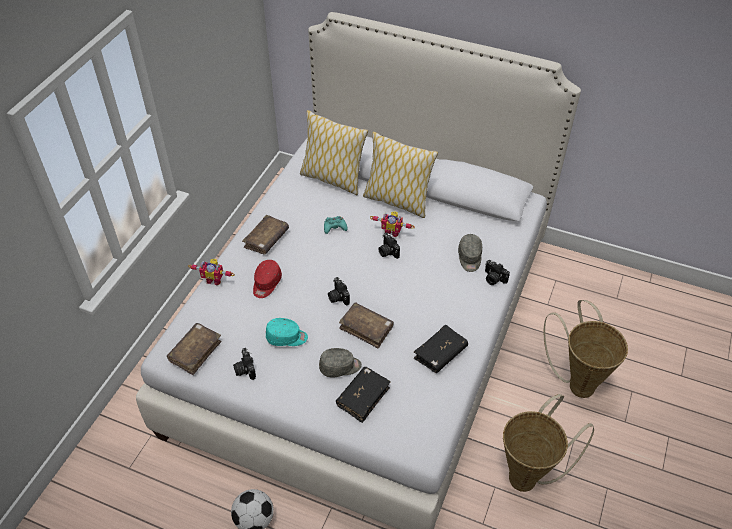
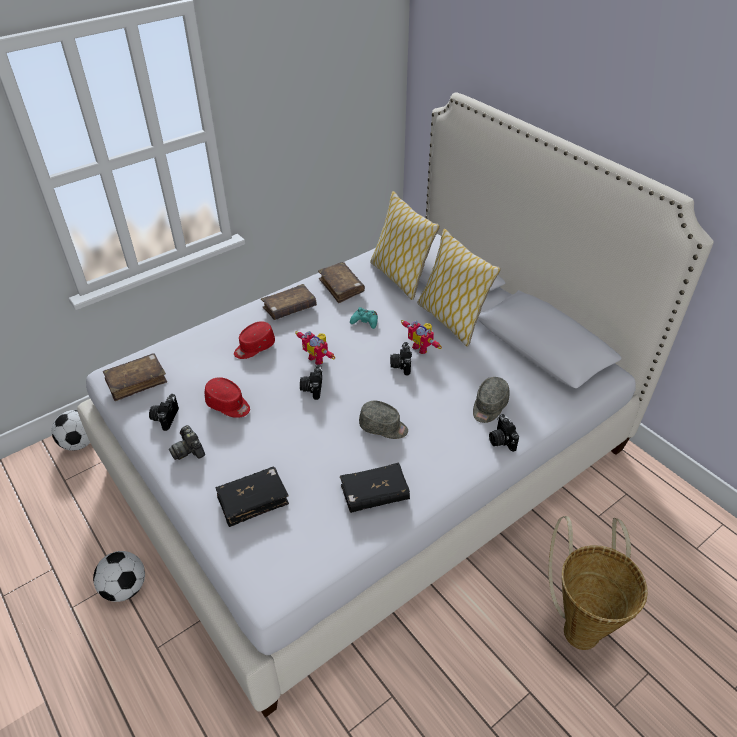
camera: 30 degrees right, 5 degrees down
(115, 432) = (79, 443): none -> football
(214, 279) = (212, 325): toy robot -> toy robot (318, 358)
(285, 385) = (188, 450): none -> camera
(287, 337) = (228, 405): turquoise cap -> red cap
(340, 367) = (256, 458): grey cap -> grey cap (383, 427)
(366, 328) = (316, 431): brown book -> brown book (341, 287)
(528, 476) = (441, 705): basket -> none

